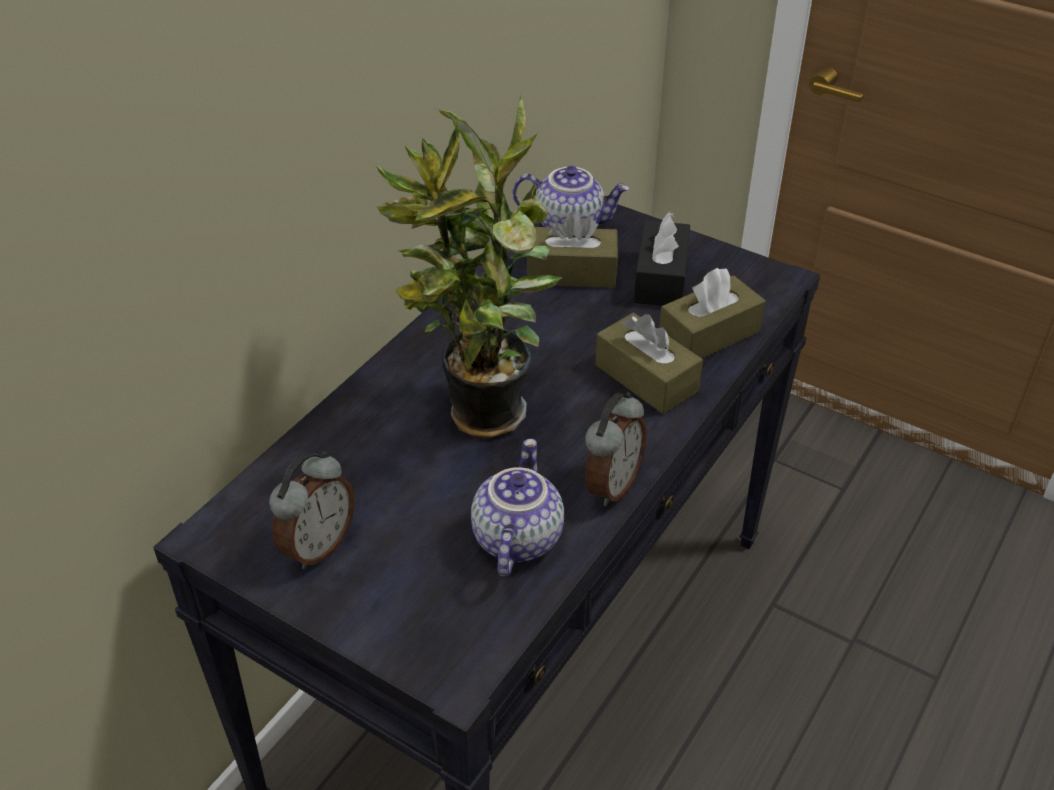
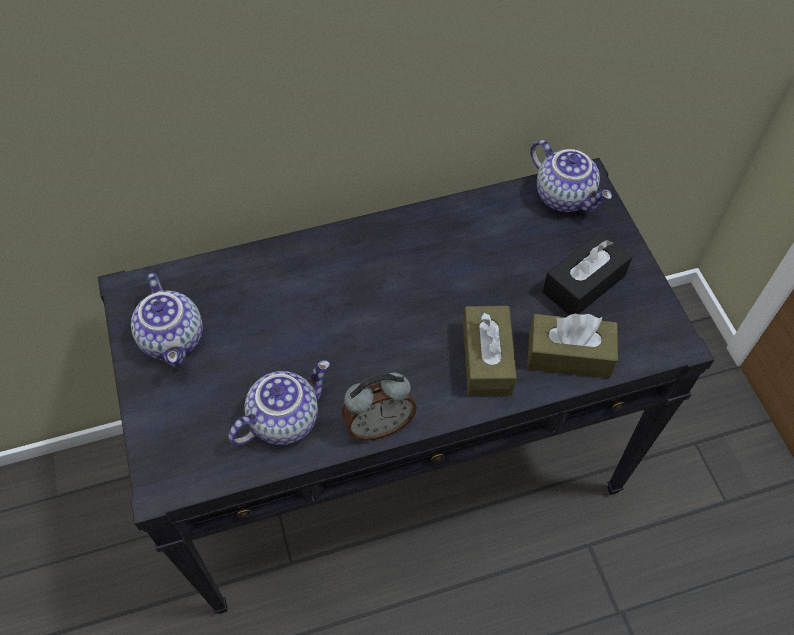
camera: 40 degrees right, 15 degrees up
(317, 546) = (175, 339): alarm clock -> teapot
(479, 417) = (349, 314): potted plant -> none
(571, 272) = (524, 238): brown tissue box -> none

